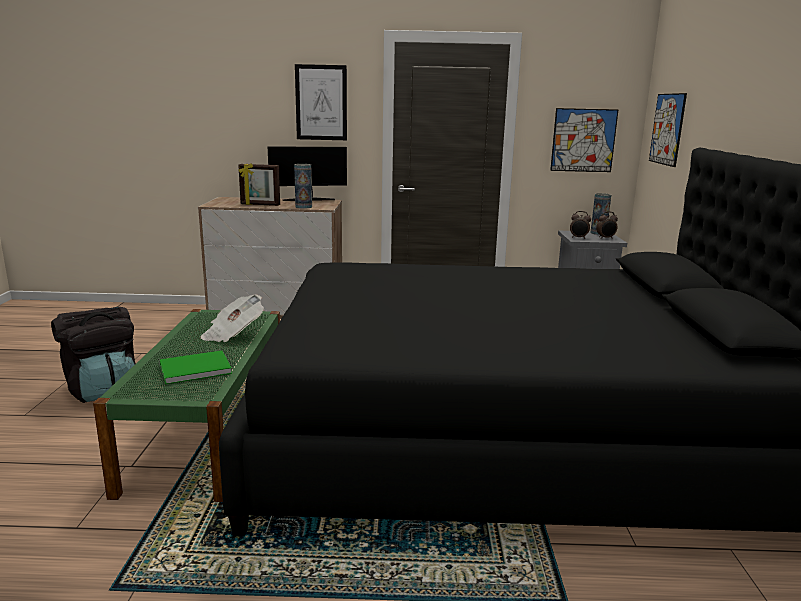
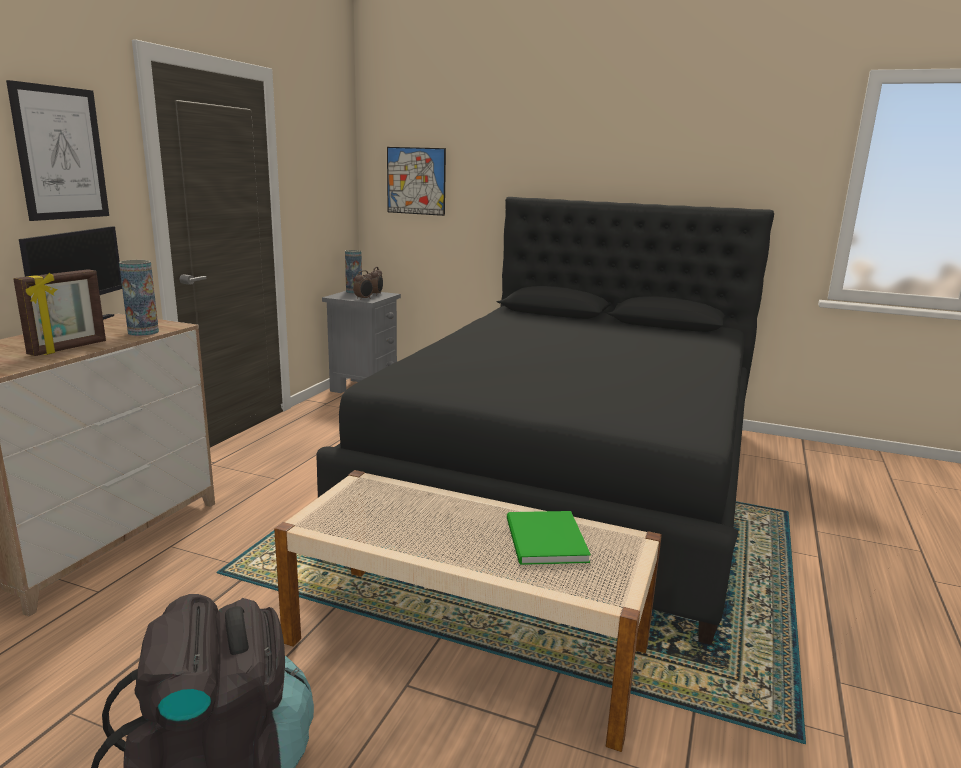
camera: 70 degrees left, 0 degrees up
(211, 430) = (467, 644): green bench -> beige bench
(233, 334) = (429, 506): newspaper -> none
(583, 140) = (326, 195): picture -> none

